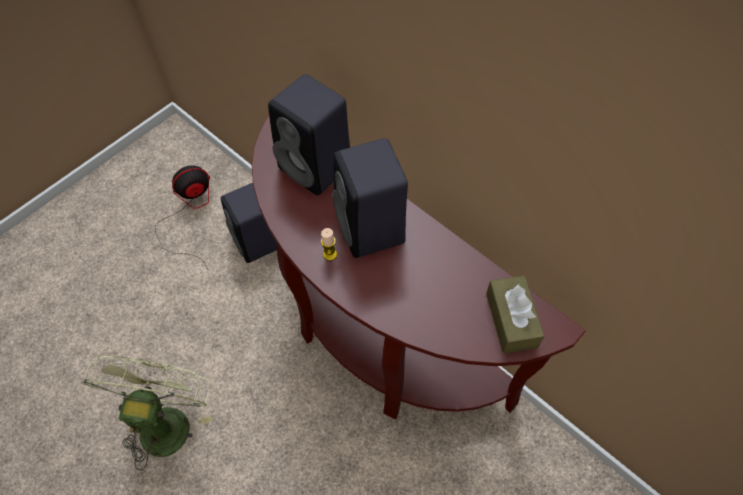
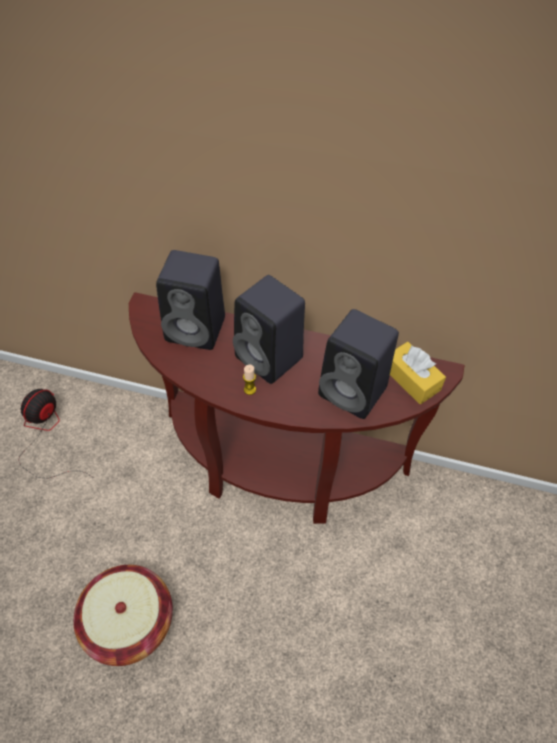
camera: 30 degrees left, 5 degrees down
(166, 419) = (128, 621): green fan -> basket
(257, 242) = (126, 435): black speaker -> black speaker (354, 392)
(511, 320) = (411, 379): brown tissue box -> yellow tissue box

